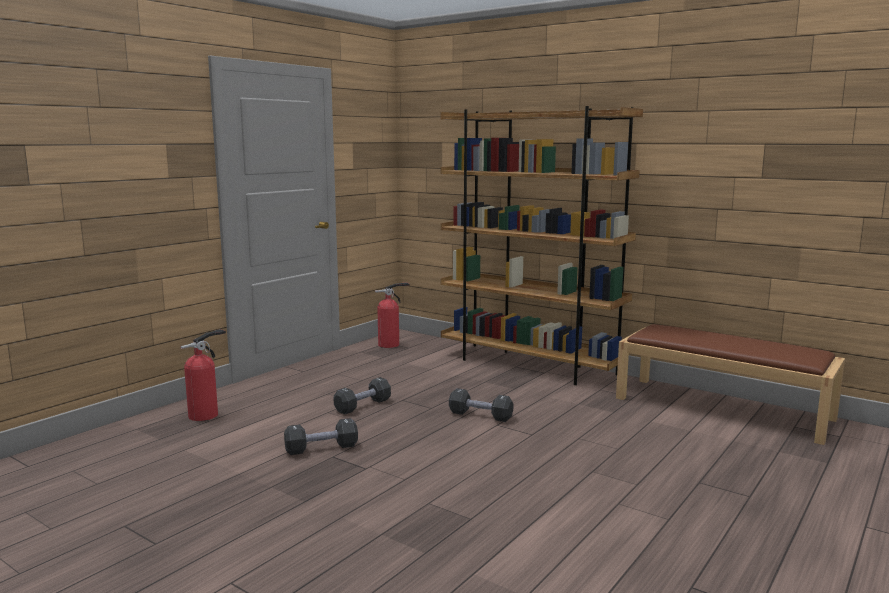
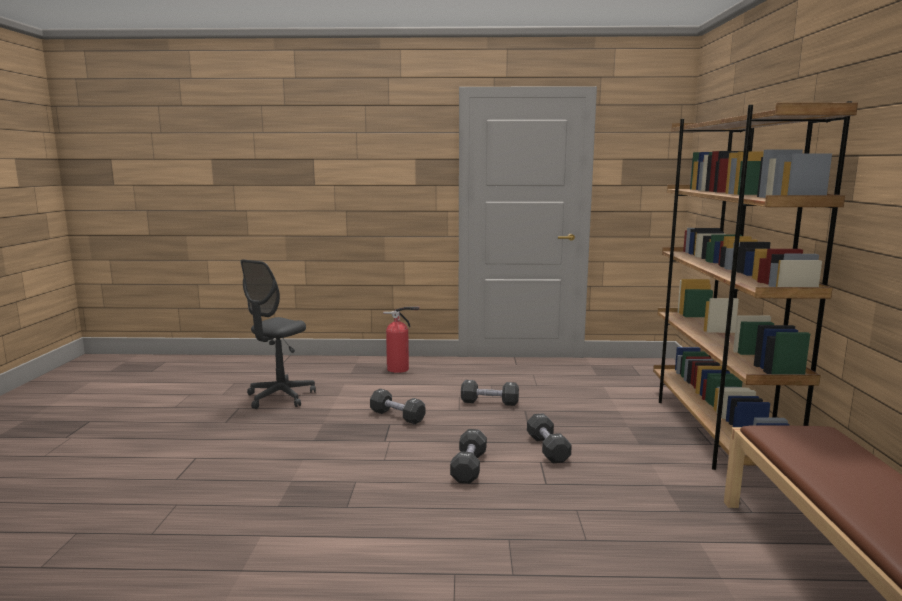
camera: 55 degrees right, 0 degrees up
(146, 493) = (280, 397): none -> grey office chair
(391, 344) = (630, 368): fire extinguisher -> none
(469, 450) = (469, 467): none -> black dumbbell

